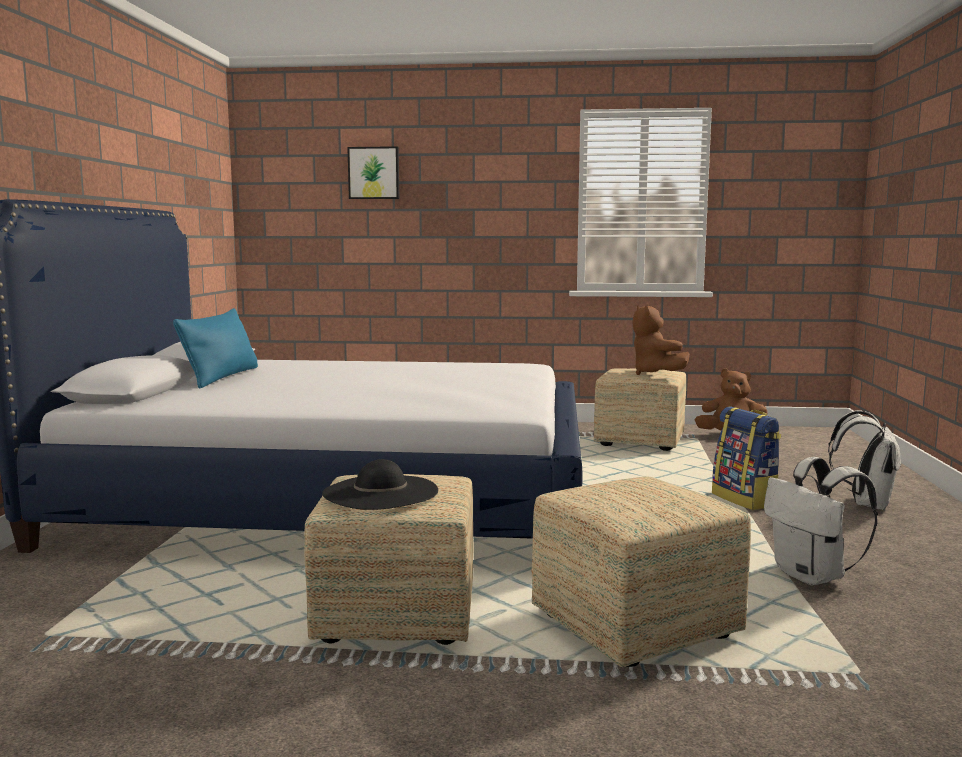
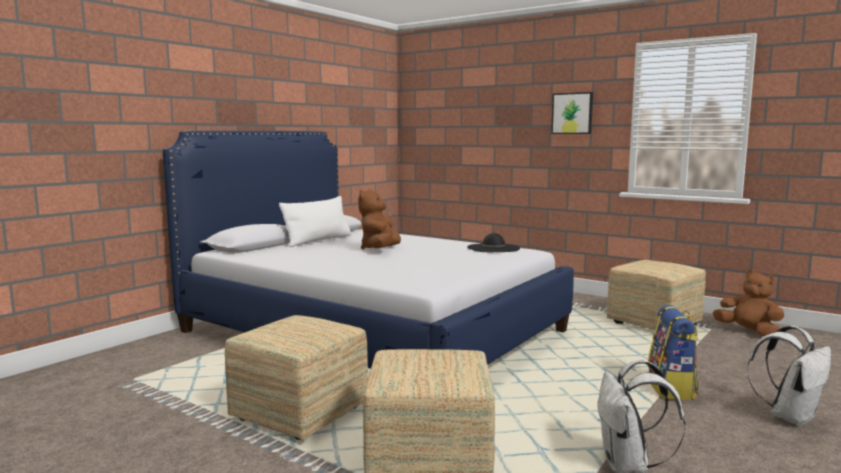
camera: 30 degrees right, 0 degrees up
(222, 377) = (318, 241): blue pillow -> white pillow
(374, 173) = (482, 100): picture -> picture (572, 113)
(380, 492) = (284, 329): black hat -> black hat (493, 248)
(655, 373) = (665, 268): brown plush toy -> brown plush toy (380, 249)

